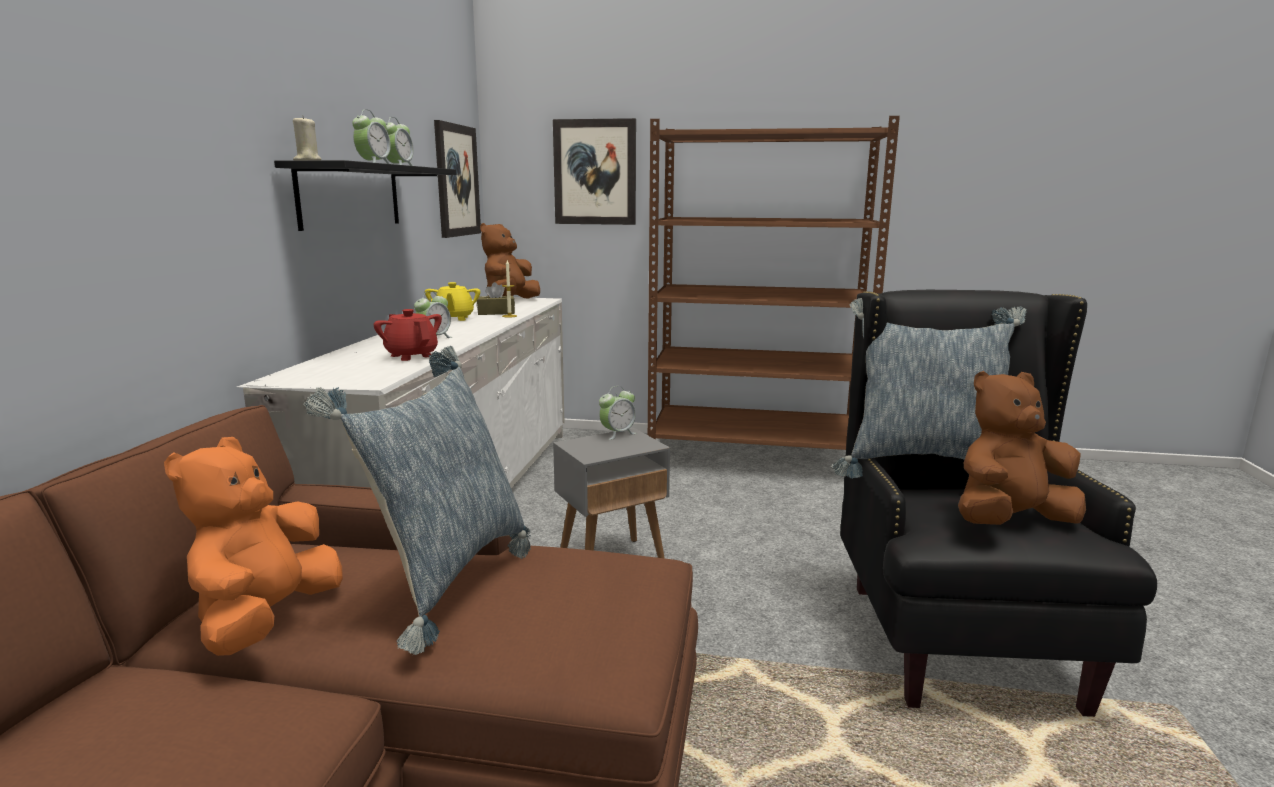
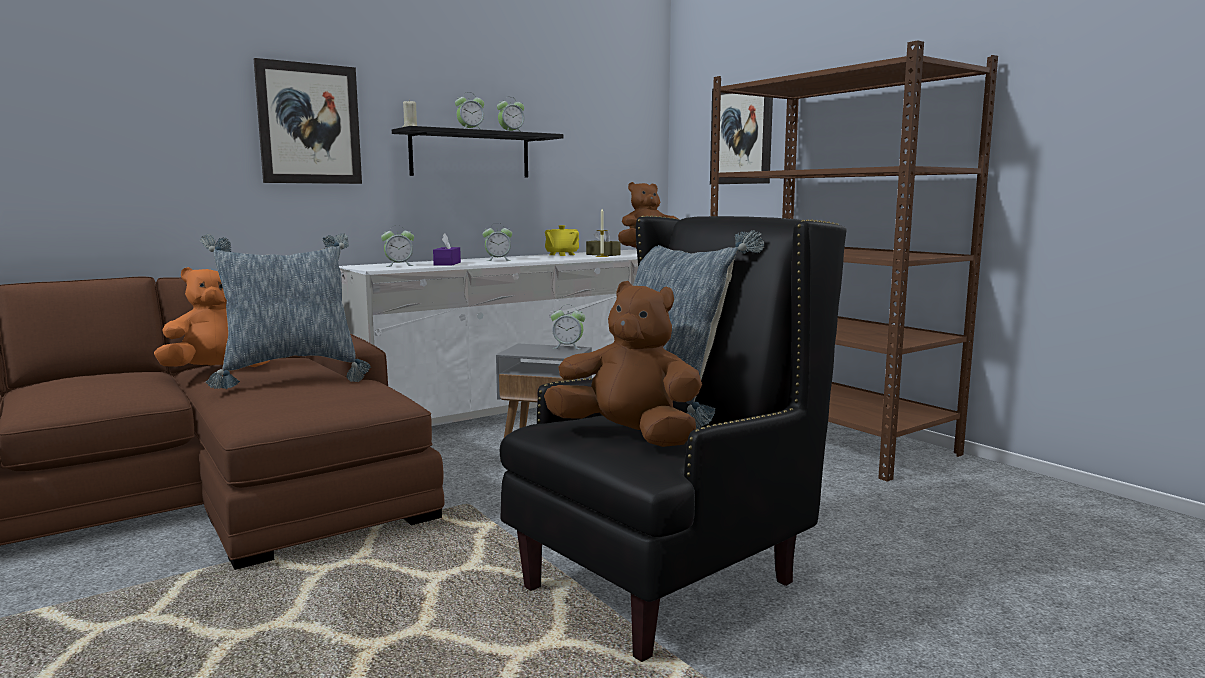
camera: 45 degrees right, 5 degrees down
(364, 370) = (399, 265): none -> alarm clock
(411, 356) = (447, 264): red teapot -> purple tissue box
(457, 181) = (621, 147): picture -> picture (309, 124)

